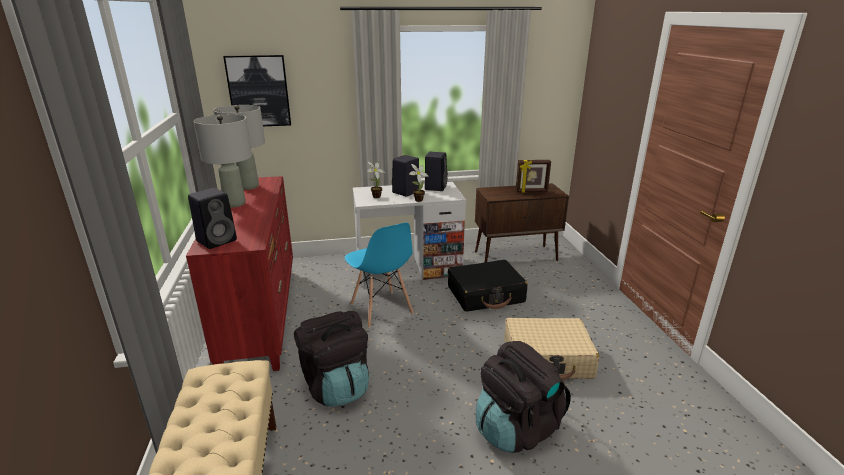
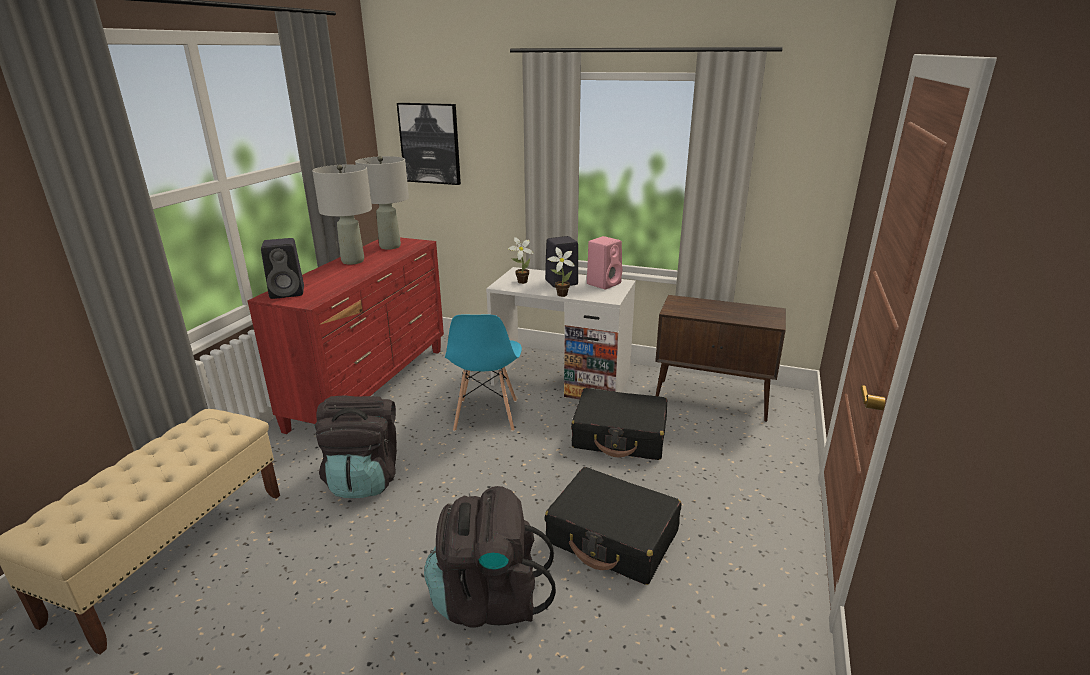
camera: 30 degrees right, 0 degrees up
(435, 187) = (604, 283): black speaker -> pink speaker
(531, 191) = (737, 313): picture frame -> none
(547, 359) = (613, 537): beige suitcase -> black suitcase

